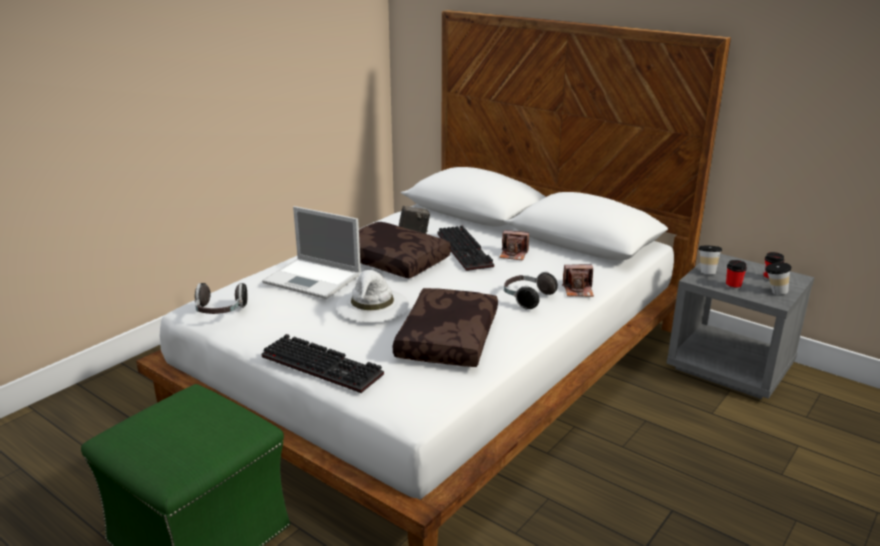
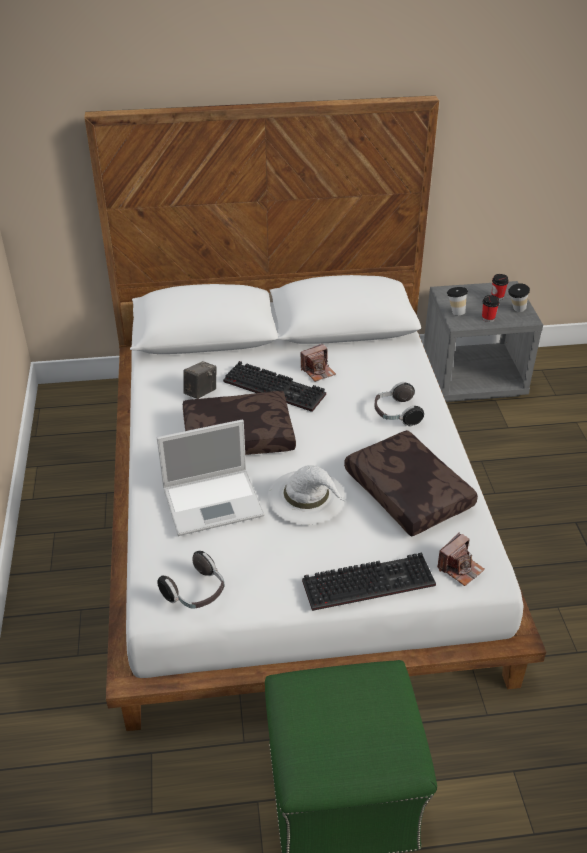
camera: 45 degrees left, 15 degrees up
(578, 290) = (415, 383): camera -> camera (460, 568)

